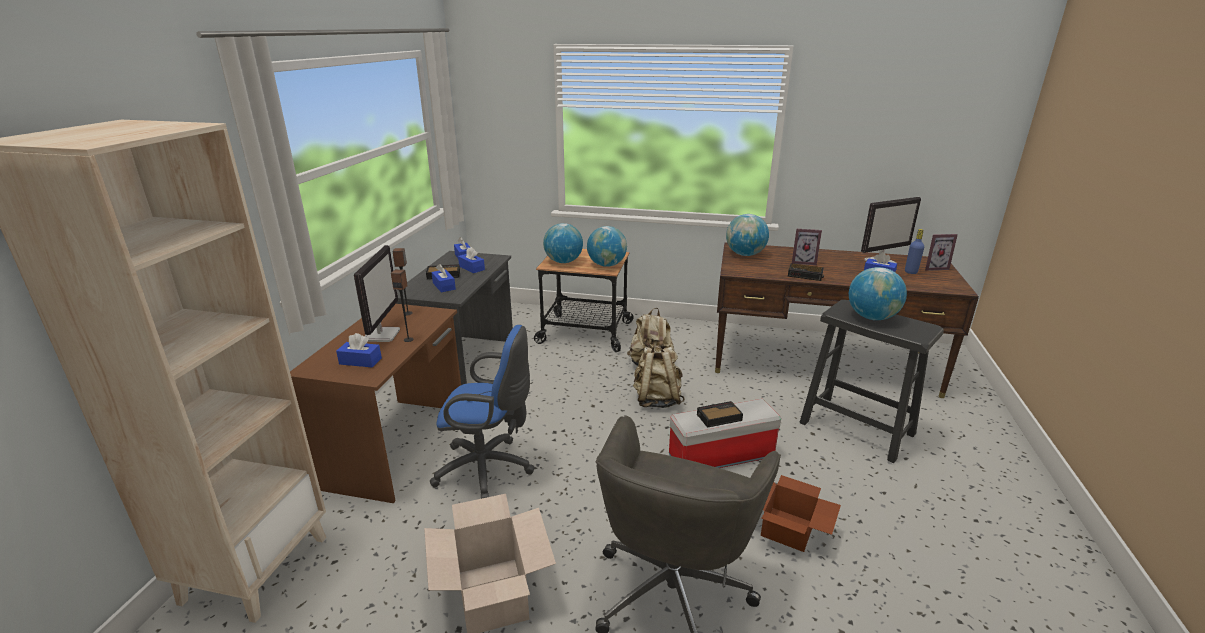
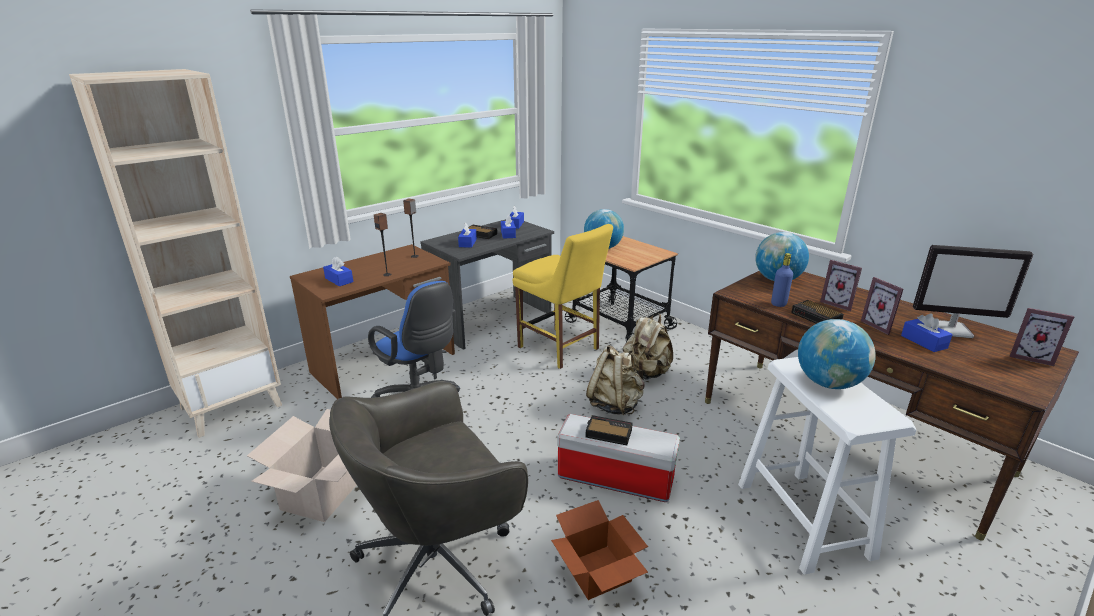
camera: 35 degrees right, 0 degrees up
(382, 335) = (377, 266): monitor -> none
(560, 370) = (561, 349): none -> yellow chair
(607, 265) = (638, 259): globe -> none
(845, 270) = (880, 326): none -> picture frame
(856, 428) = (803, 518): black stool -> white stool
(911, 272) = (980, 352): blue bottle -> blue bottle (778, 304)

